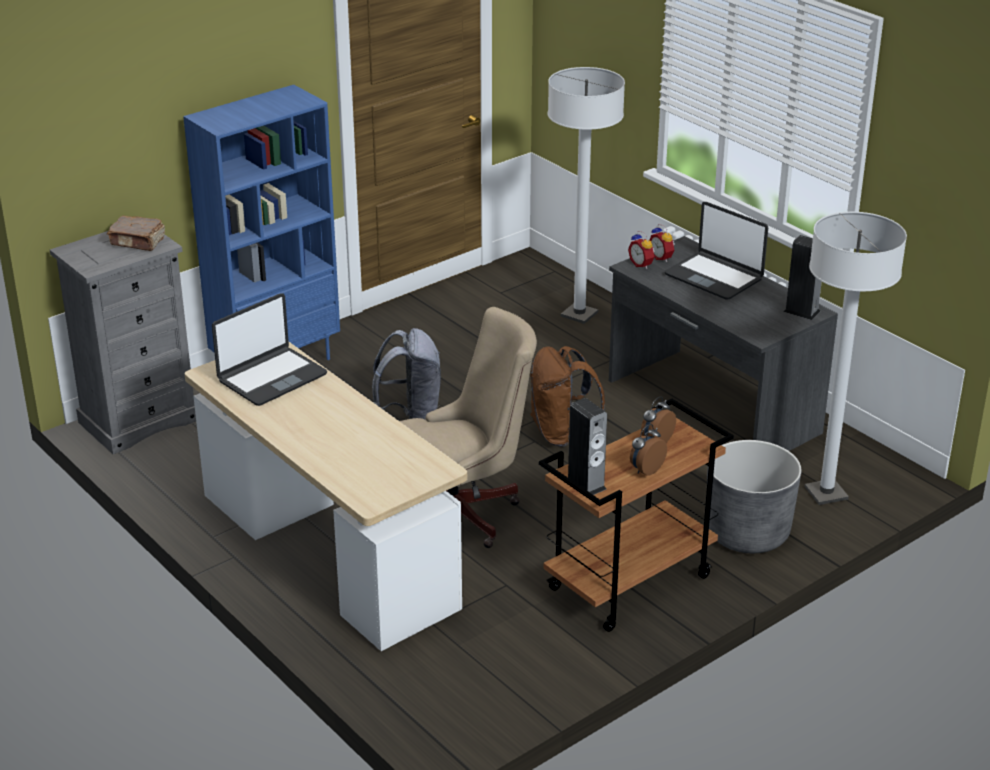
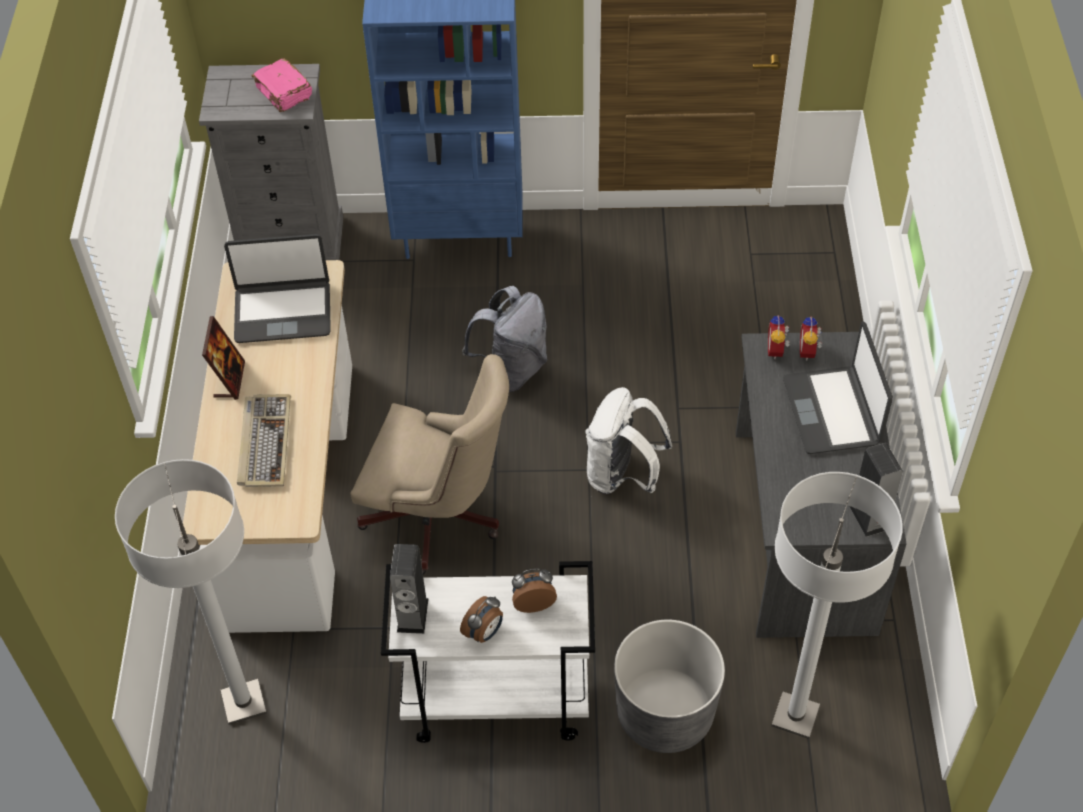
camera: 40 degrees right, 20 degrees up
(138, 242) = (284, 93): brown book -> pink book
(281, 427) = (229, 380): none -> picture frame
(357, 445) = (264, 442): none -> keyboard
(562, 433) = (622, 475): brown backpack -> white backpack
(579, 315) = (797, 327): white floor lamp -> white floor lamp (244, 703)
(629, 584) = (494, 700): brown cart -> white cart
(645, 469) = (484, 632): alarm clock -> alarm clock turned 135 degrees clockwise

